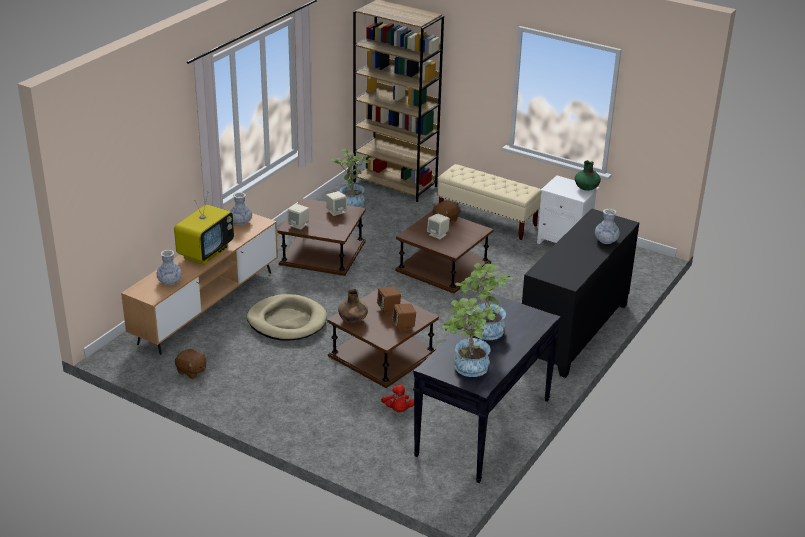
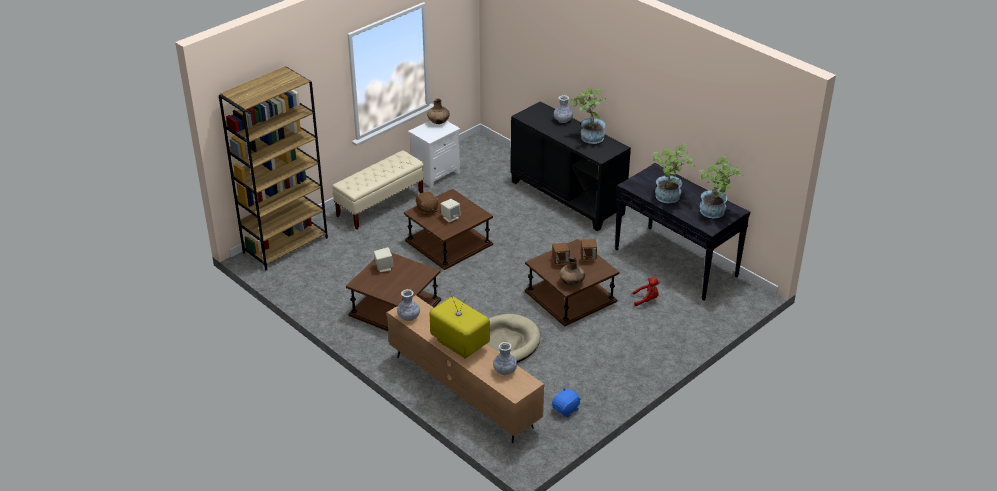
camera: 75 degrees left, 5 degrees up
(191, 371) = (566, 409): brown plush toy -> blue plush toy
(298, 225) = (399, 293): beige speaker -> none
(351, 201) = (305, 277): potted plant -> potted plant (588, 137)
(586, 189) = (438, 122): green vase -> brown vase

